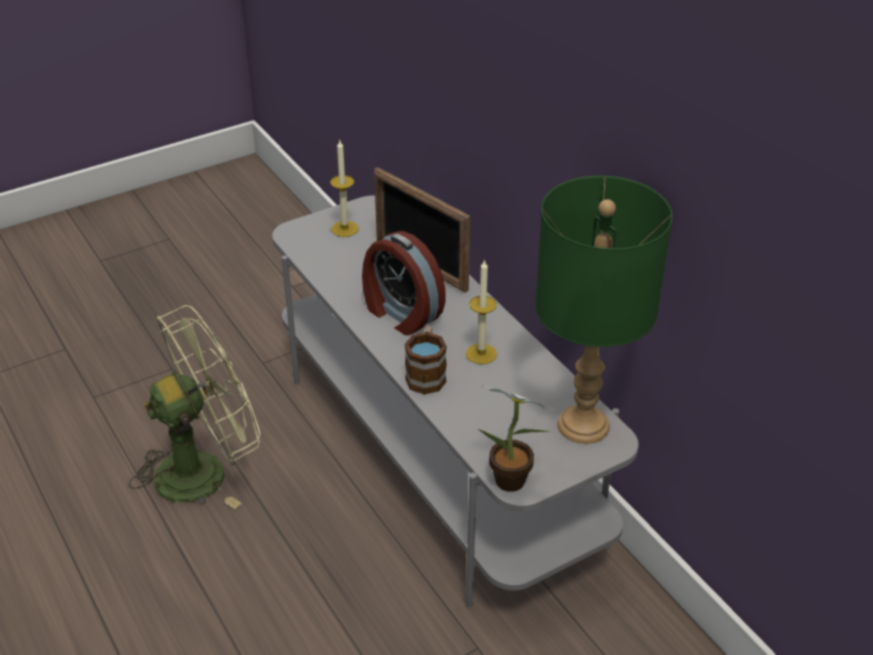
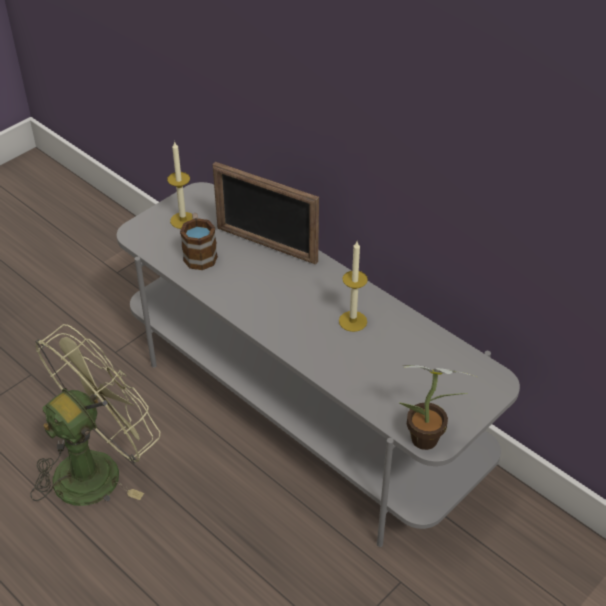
camera: 15 degrees left, 5 degrees up
(401, 314) = (266, 295): alarm clock -> none
(426, 374) = (312, 350): mug -> mug (199, 253)
(584, 424) = (466, 372): green table lamp -> none

